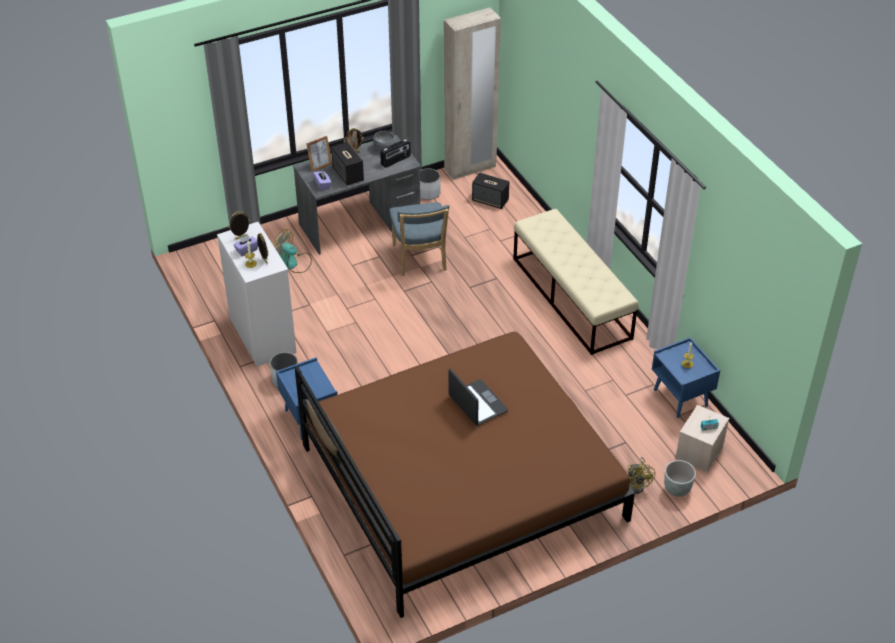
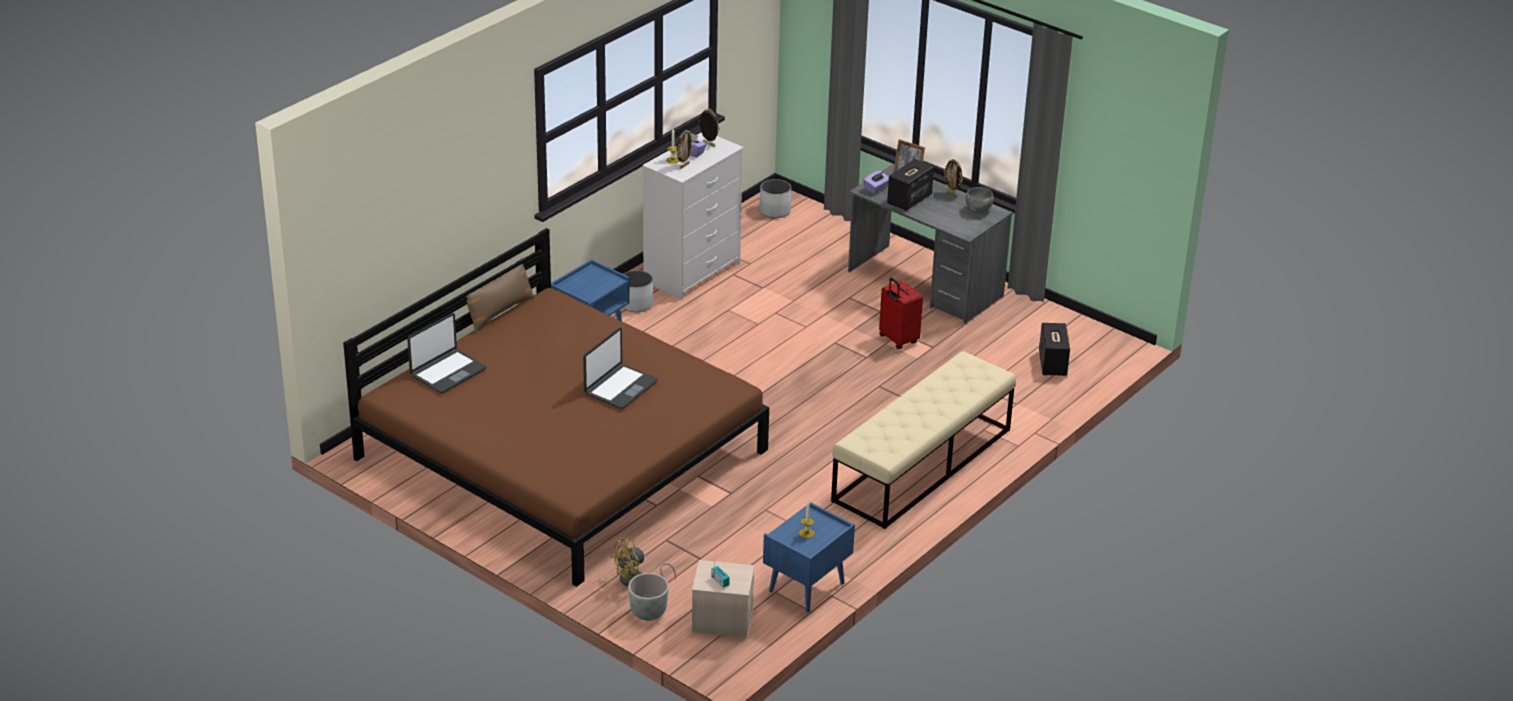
camera: 65 degrees right, 10 degrees down
(292, 263) = (819, 259): fan -> none
(396, 160) = (962, 223): radio -> none
(400, 501) = (447, 372): none -> laptop
(420, 260) = (897, 340): blue chair -> red suitcase
(428, 193) = (1024, 316): white planter -> white planter (774, 211)
(470, 168) = (1102, 334): beige wardrobe -> none

